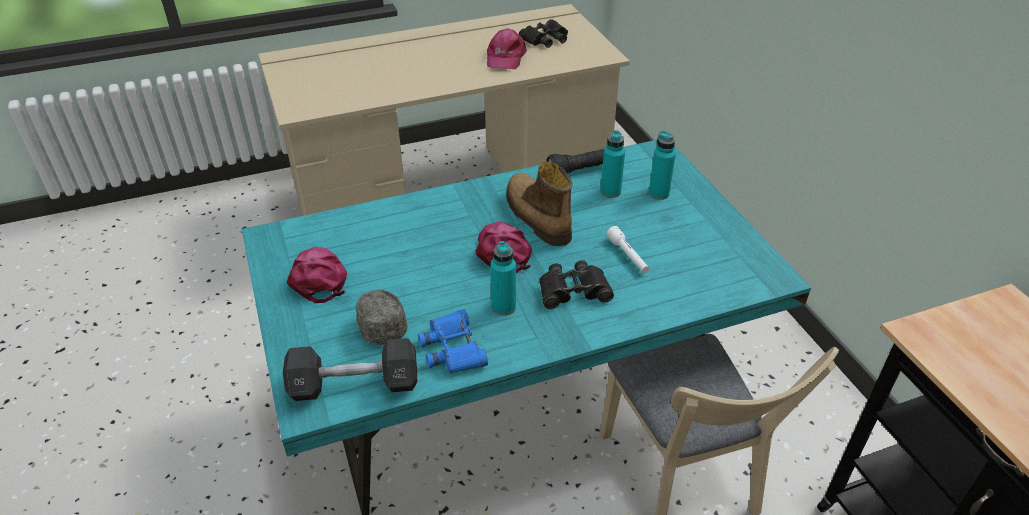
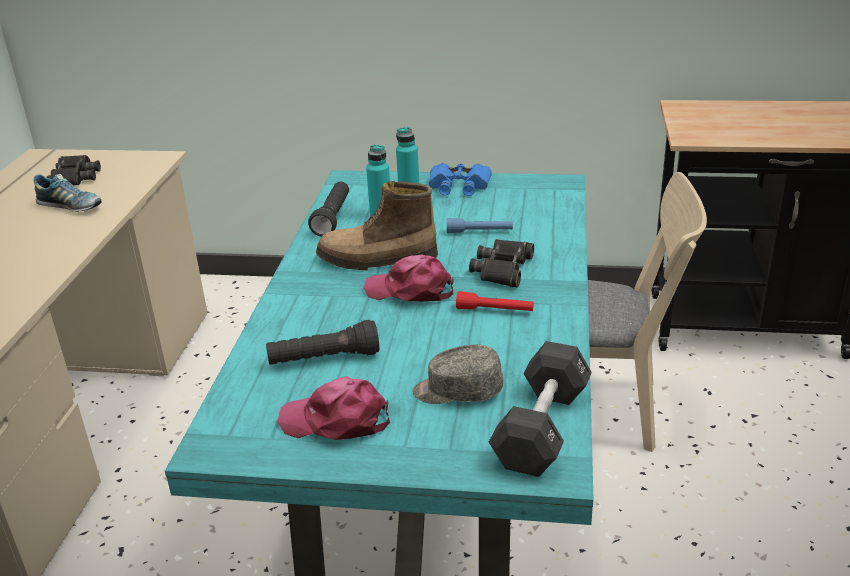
camera: 60 degrees left, 10 degrees down
(385, 244) = (324, 359): none -> black flashlight
(453, 348) = (531, 352): blue binoculars -> blue binoculars (459, 186)
(503, 307) = (495, 310): turquoise bottle -> red flashlight
(505, 57) = (71, 207): pink cap -> shoe
(627, 256) = (479, 232): white flashlight -> blue flashlight

